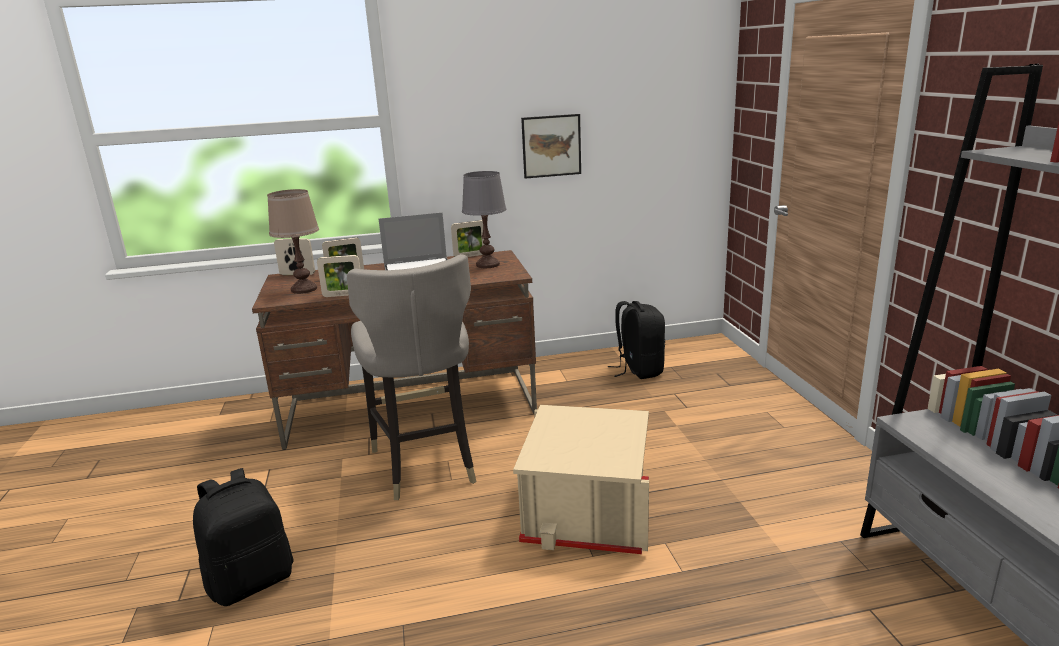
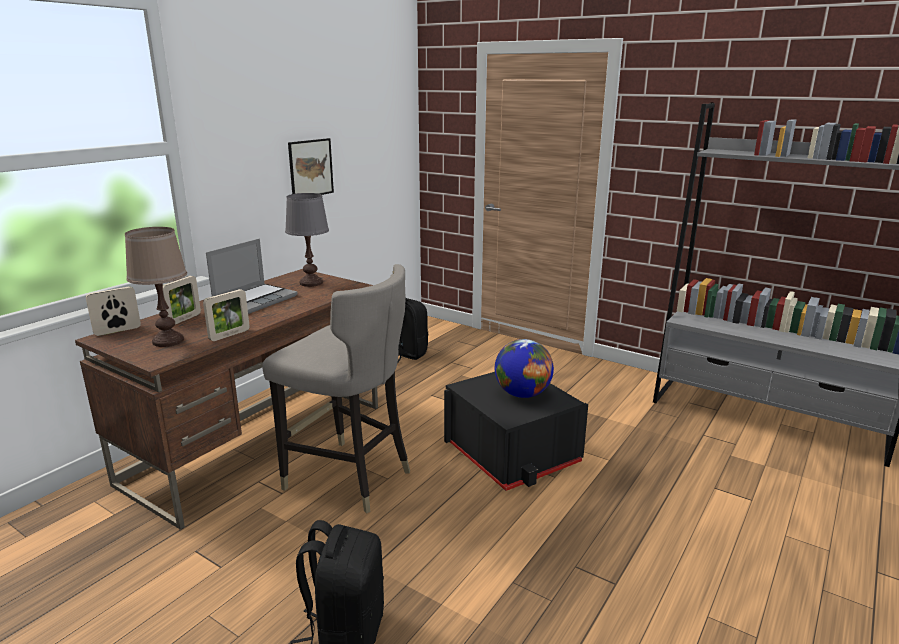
camera: 45 degrees left, 0 degrees up
(470, 256) = (276, 279): picture frame -> none
(589, 511) = (512, 453): beige storage box -> black storage box
(593, 442) = (522, 394): none -> globe

